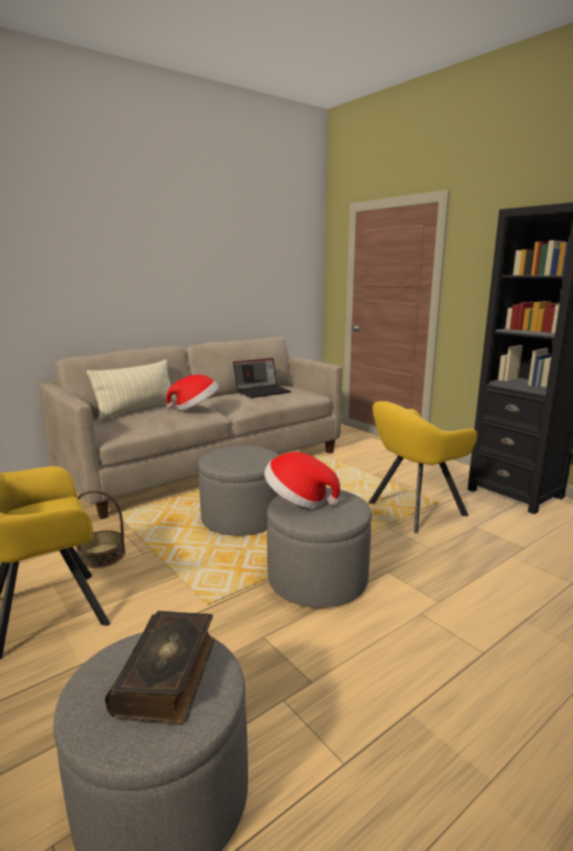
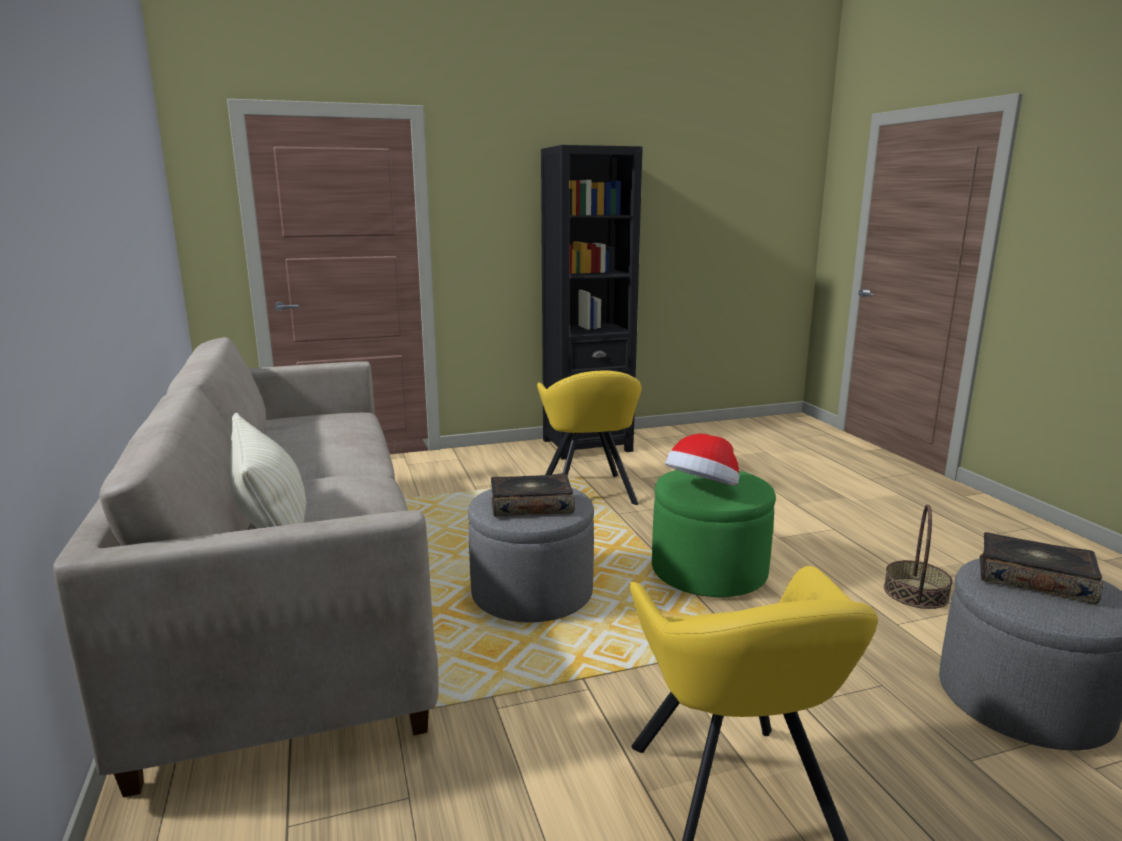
camera: 70 degrees left, 0 degrees up
(101, 555) = (573, 733): basket -> basket (916, 593)
(195, 408) = (347, 480): hat -> none
(230, 457) = (531, 506): none -> book
(262, 391) = (303, 432): laptop -> none
(317, 579) = (709, 571): grey ottoman -> green ottoman

